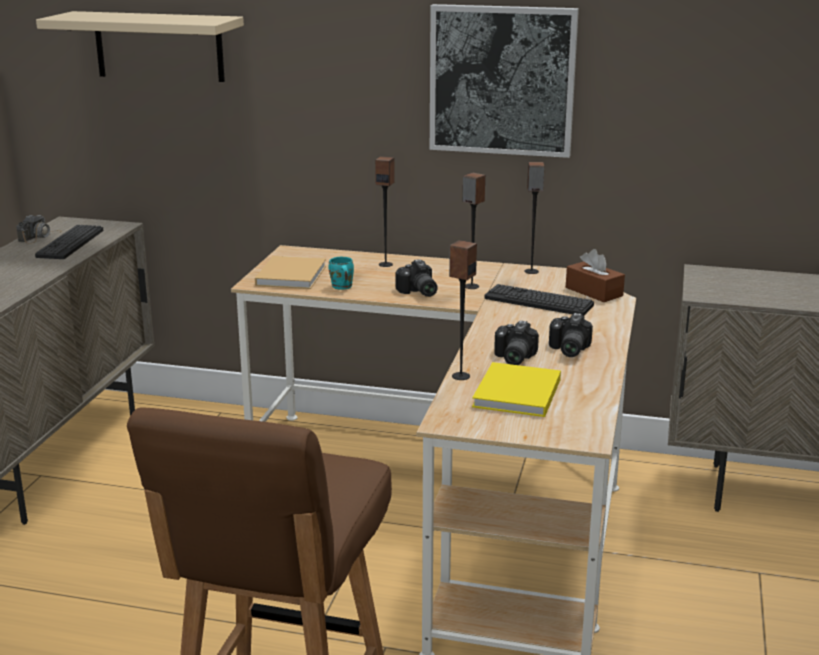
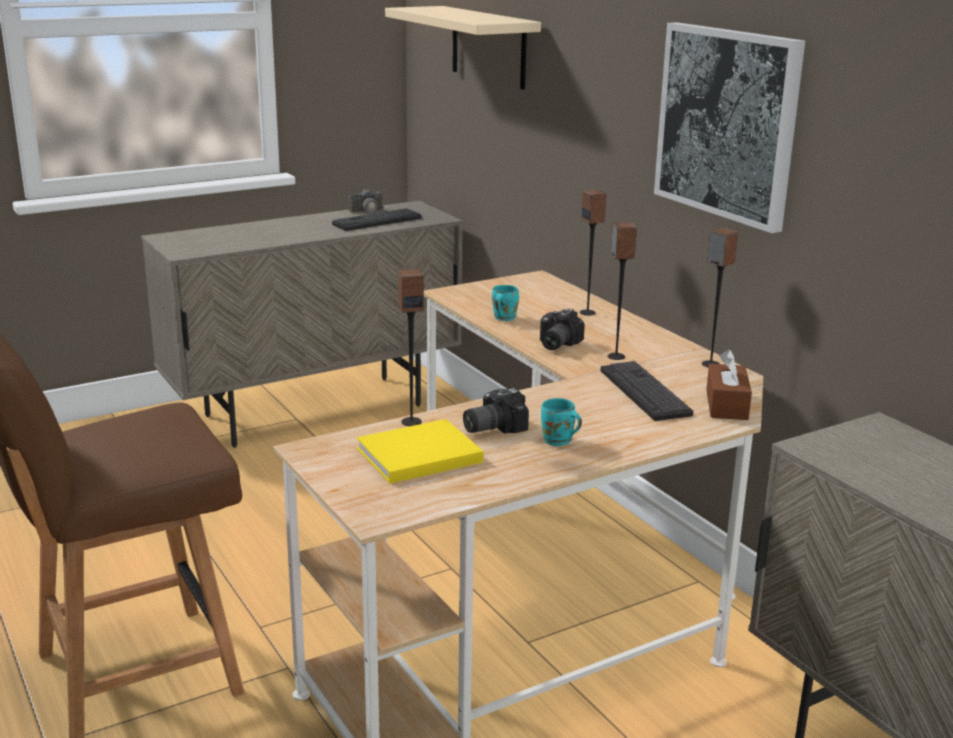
camera: 45 degrees right, 0 degrees up
(292, 275) = (490, 295): beige book -> none
(567, 350) = (558, 442): camera -> turquoise mug

